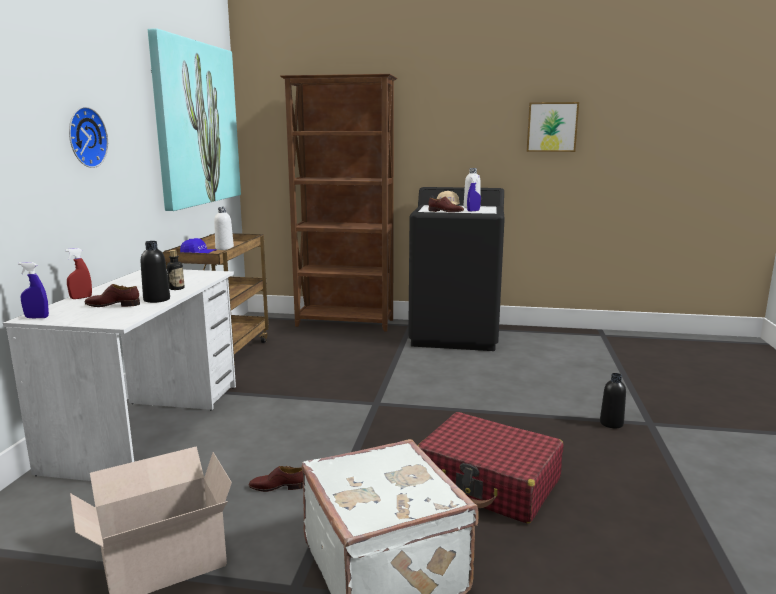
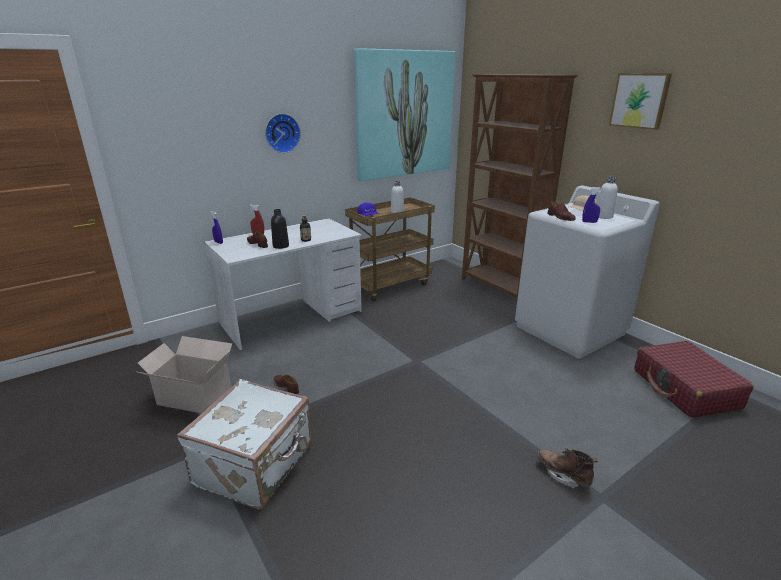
camera: 45 degrees right, 10 degrees up
(455, 335) = (570, 330): black washing machine -> white washing machine
(488, 482) = (387, 456): red suitcase -> red suitcase (685, 389)
(552, 127) = (733, 140): picture -> picture (640, 100)
(611, 423) = (563, 474): black bottle -> brown boot

